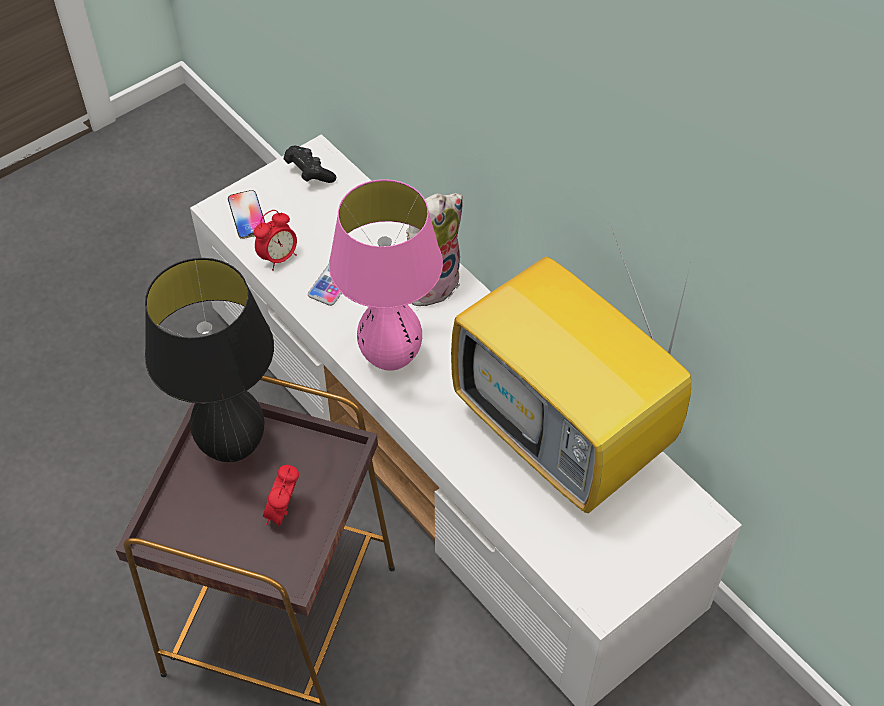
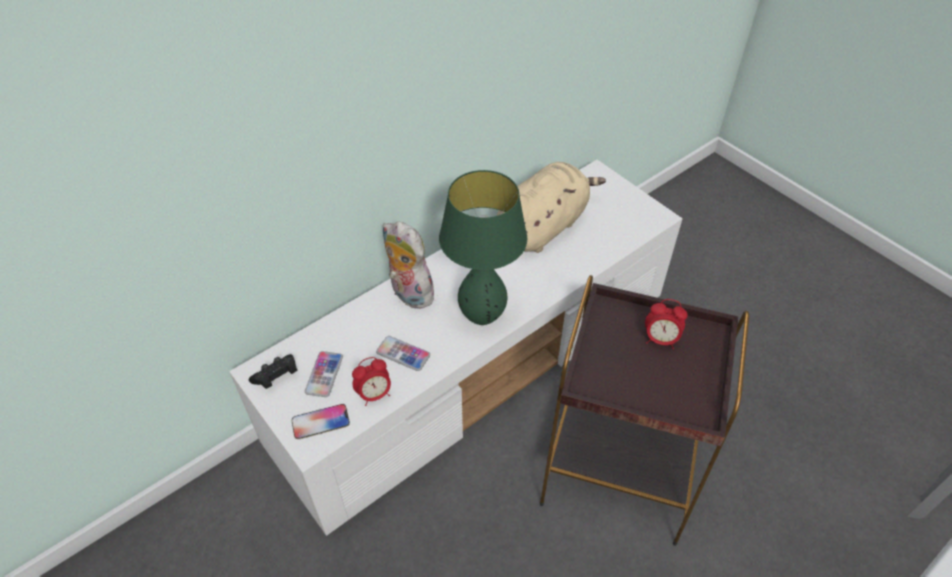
camera: 90 degrees left, 5 degrees down
(233, 447) = (609, 375): black table lamp -> none
(278, 257) = (374, 394): alarm clock -> alarm clock turned 105 degrees clockwise
(310, 212) = (324, 374): none -> phone
(390, 358) = (482, 317): pink table lamp -> green table lamp
(566, 435) = (543, 226): television -> beige plush toy

